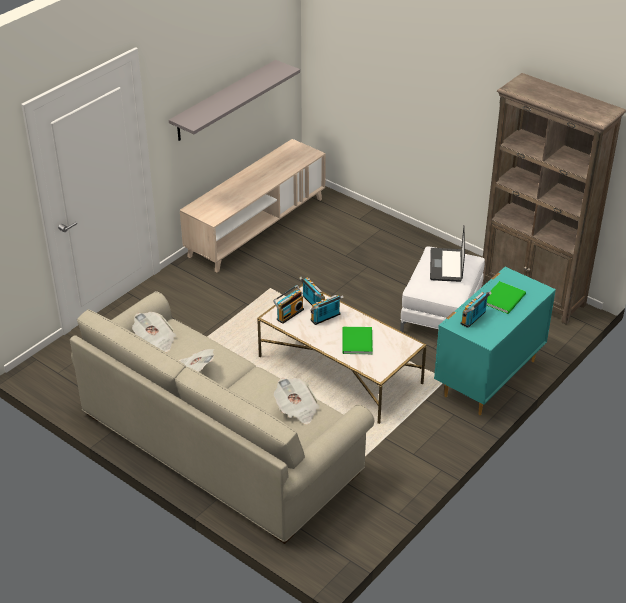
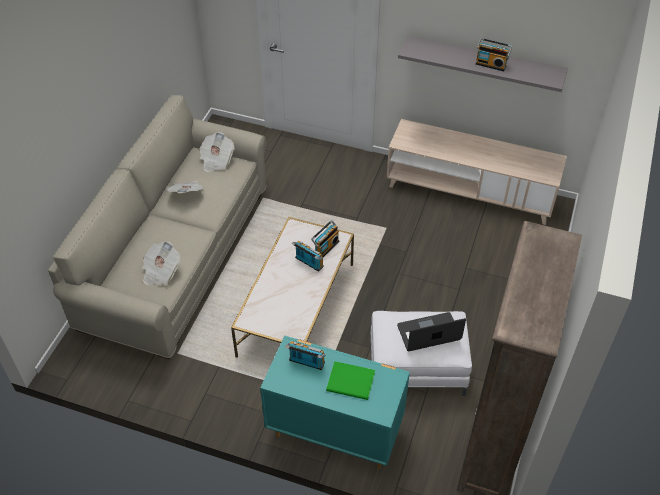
camera: 70 degrees right, 10 degrees up
(289, 314) = (302, 236): radio -> radio (491, 64)
(356, 342) = (283, 293): green book -> none

